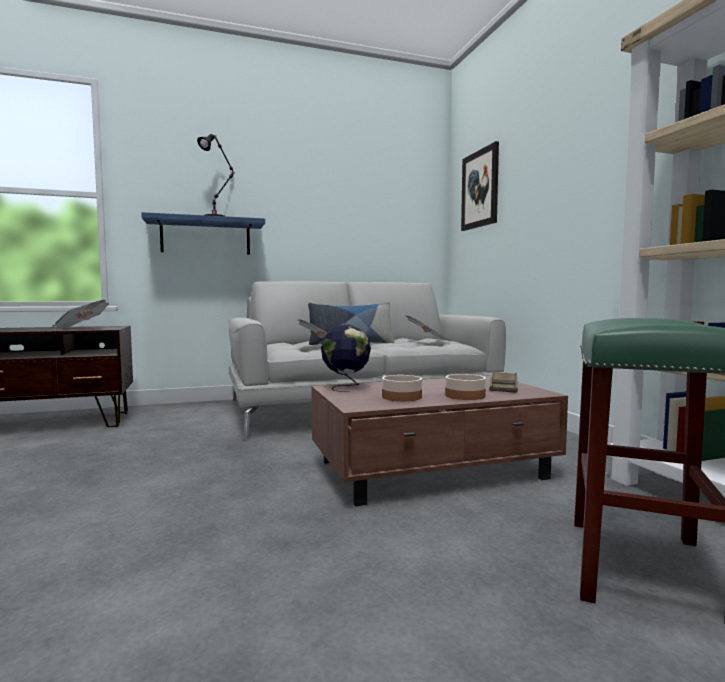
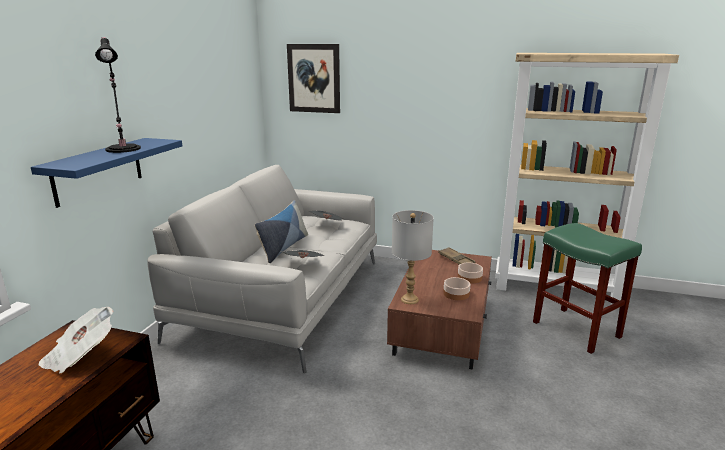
camera: 55 degrees left, 15 degrees up
(346, 387) = (409, 300): globe -> grey table lamp

